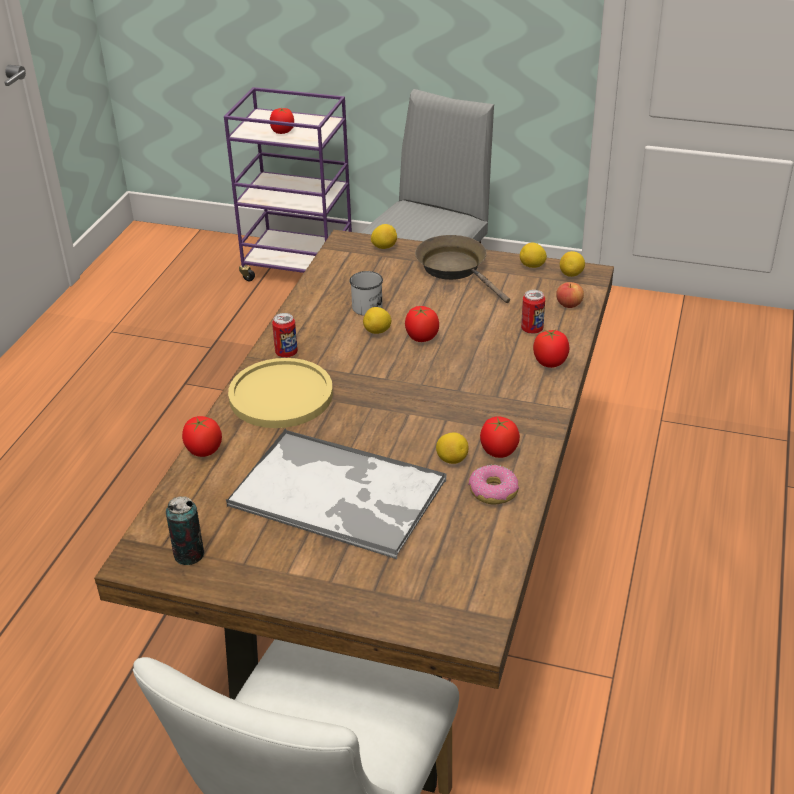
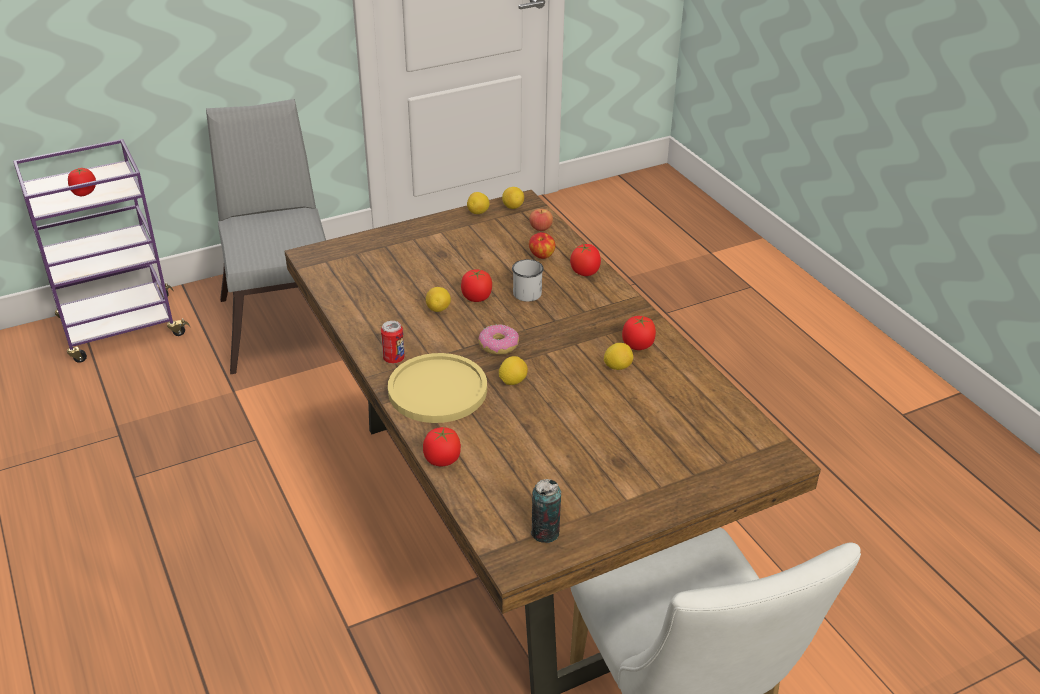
camera: 45 degrees left, 0 degrees up
(339, 494) = (582, 431): tray -> none
(370, 305) = (403, 293): white mug -> white mug (525, 291)
(384, 247) = (348, 246): lemon -> lemon (512, 381)
(455, 269) = (427, 238): brown frying pan -> none
(493, 491) = (670, 372): donut -> donut (498, 346)
(532, 329) = (541, 256): can -> apple

